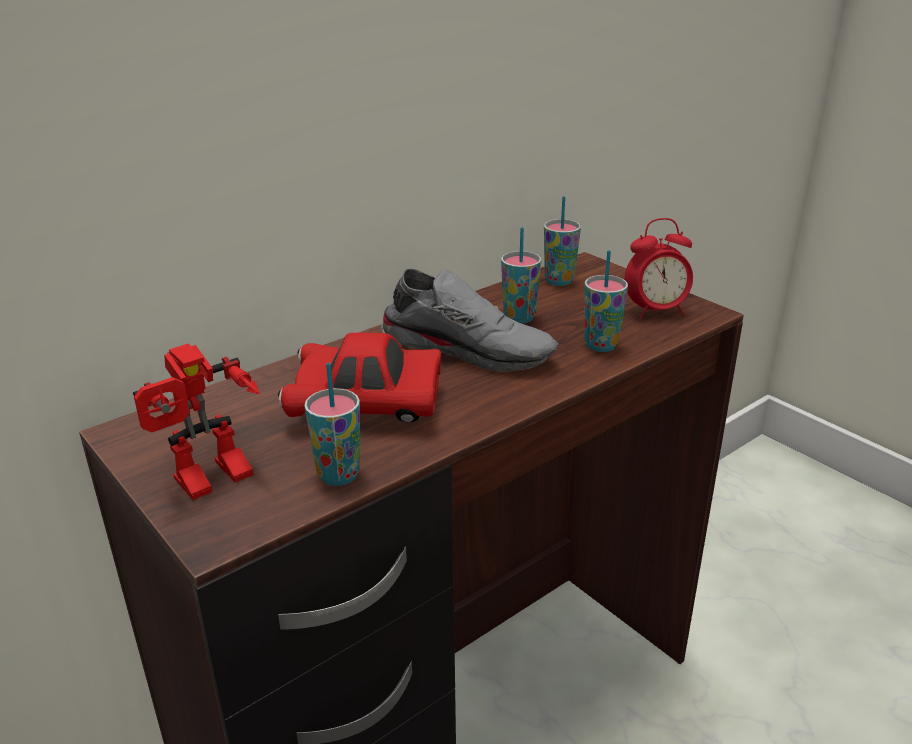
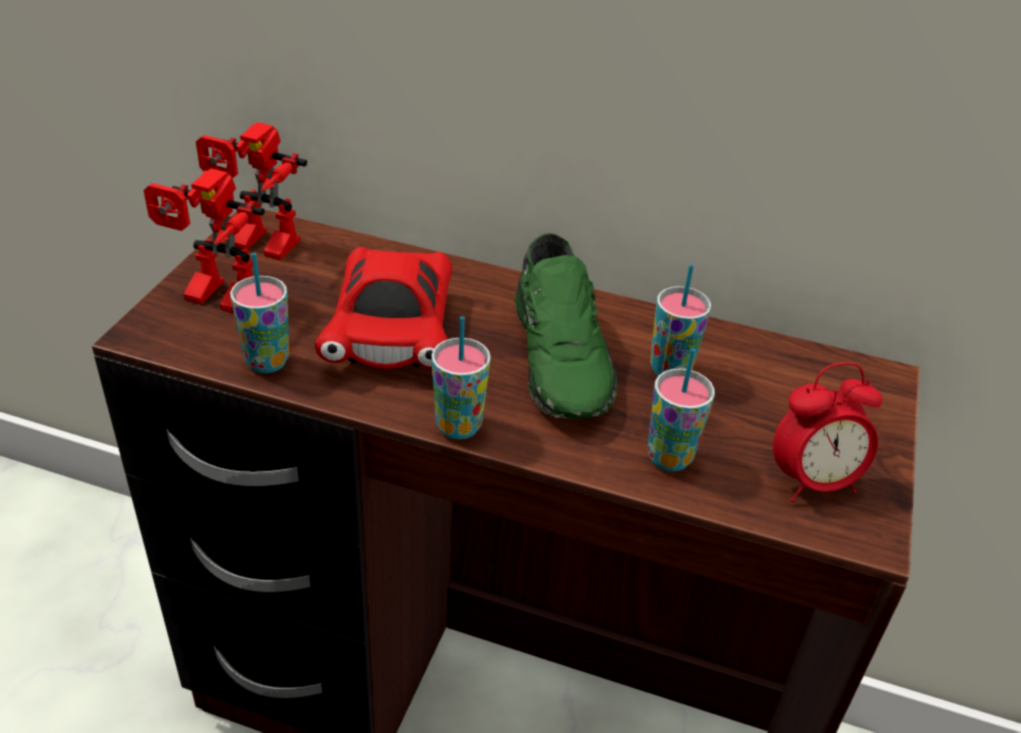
camera: 55 degrees right, 10 degrees up
(162, 439) = (257, 246): none -> toy robot
(366, 406) = (392, 332): red toy car -> red toy car turned 150 degrees counterclockwise
(469, 348) = (563, 357): grey shoe -> green shoe
(559, 281) = (802, 371): cup -> cup (458, 426)
(656, 312) = (813, 482): alarm clock -> alarm clock turned 60 degrees counterclockwise

